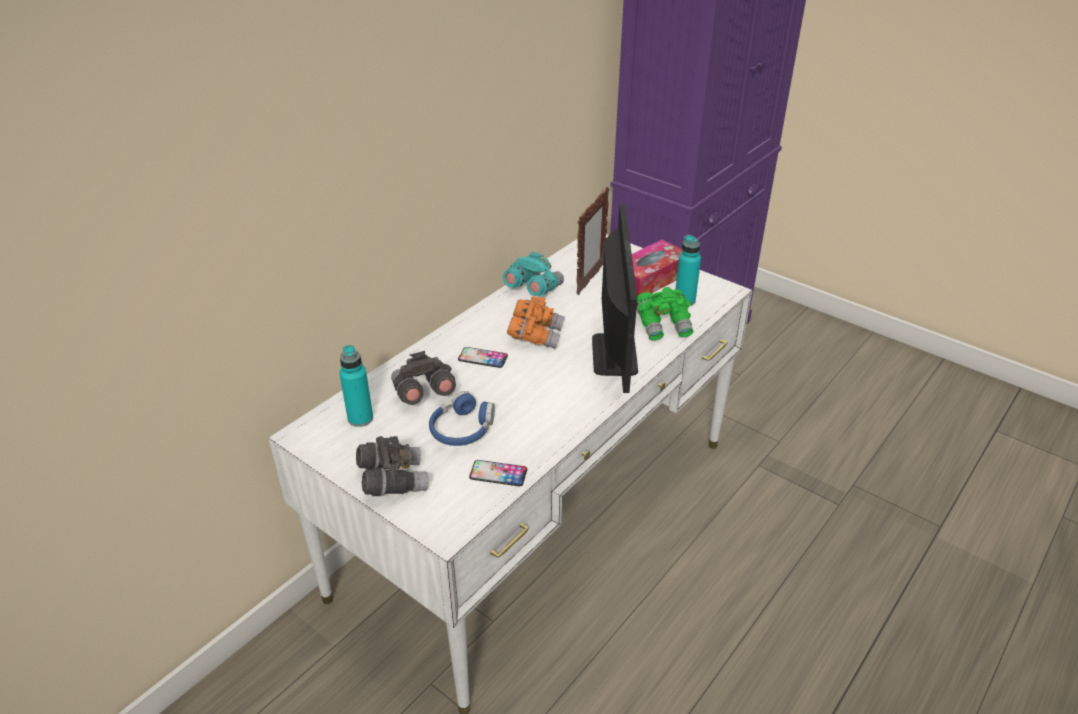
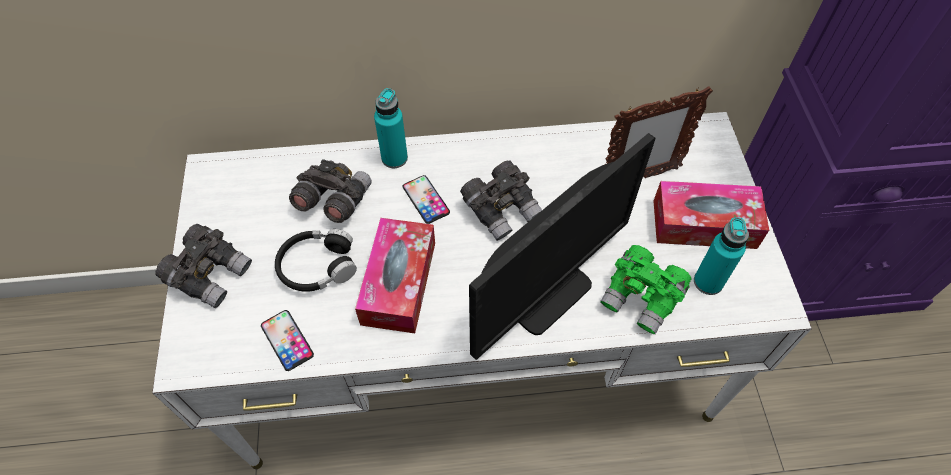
camera: 45 degrees right, 20 degrees up
(360, 418) = (262, 188): turquoise bottle -> turquoise bottle (394, 158)
(462, 429) = (317, 266): blue headphones -> black headphones
(526, 403) = (399, 283): none -> tissue box
(533, 289) = (567, 150): turquoise binoculars -> none
(535, 335) = (502, 209): orange binoculars -> grey binoculars

